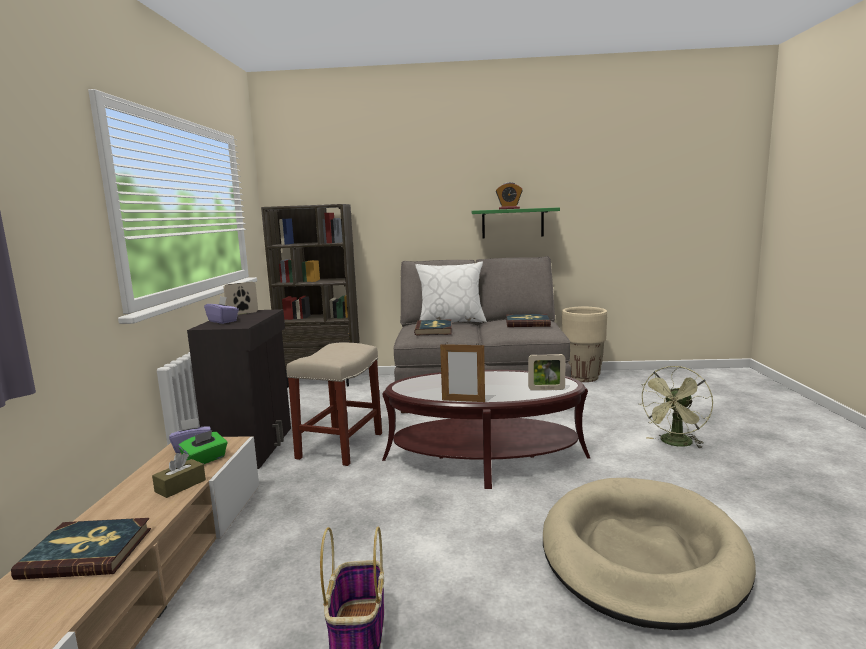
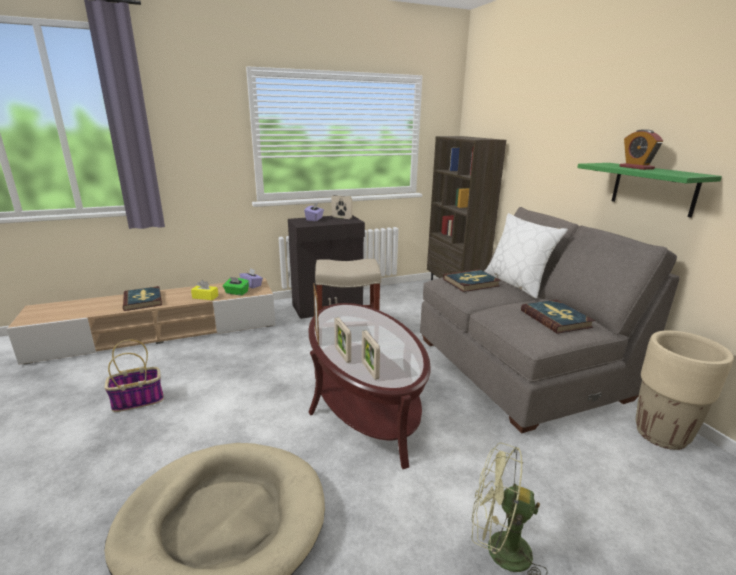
camera: 65 degrees right, 10 degrees up
(180, 486) = (205, 297): brown tissue box -> yellow tissue box
(511, 395) = (342, 355): none -> picture frame

